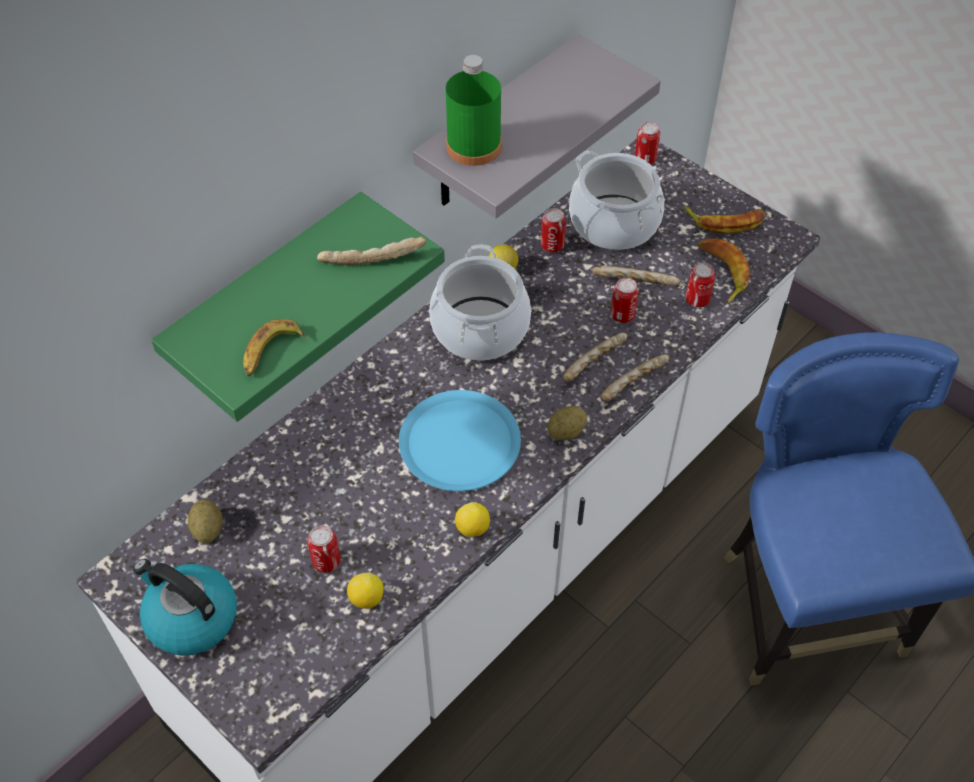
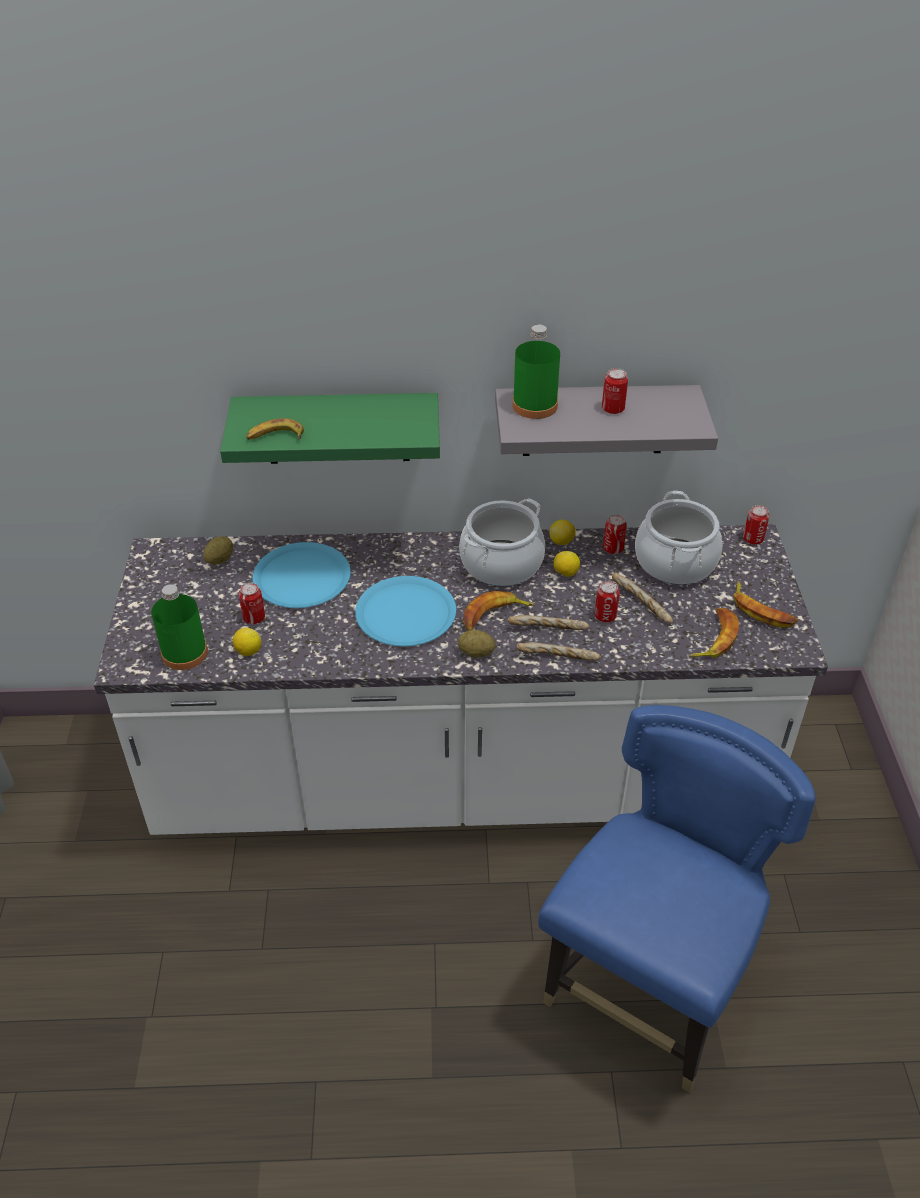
camera: 45 degrees right, 10 degrees down
(190, 618) = (157, 594): kettle -> none
(307, 654) = (184, 653): none -> green bottle
(316, 482) = (302, 577): none -> blue plate
(372, 257) = (393, 426): bread -> none
(472, 528) = (350, 661): lemon -> lemon (565, 573)
(537, 385) = (494, 616): none -> banana
(697, 300) = (671, 642): can -> can (613, 409)

